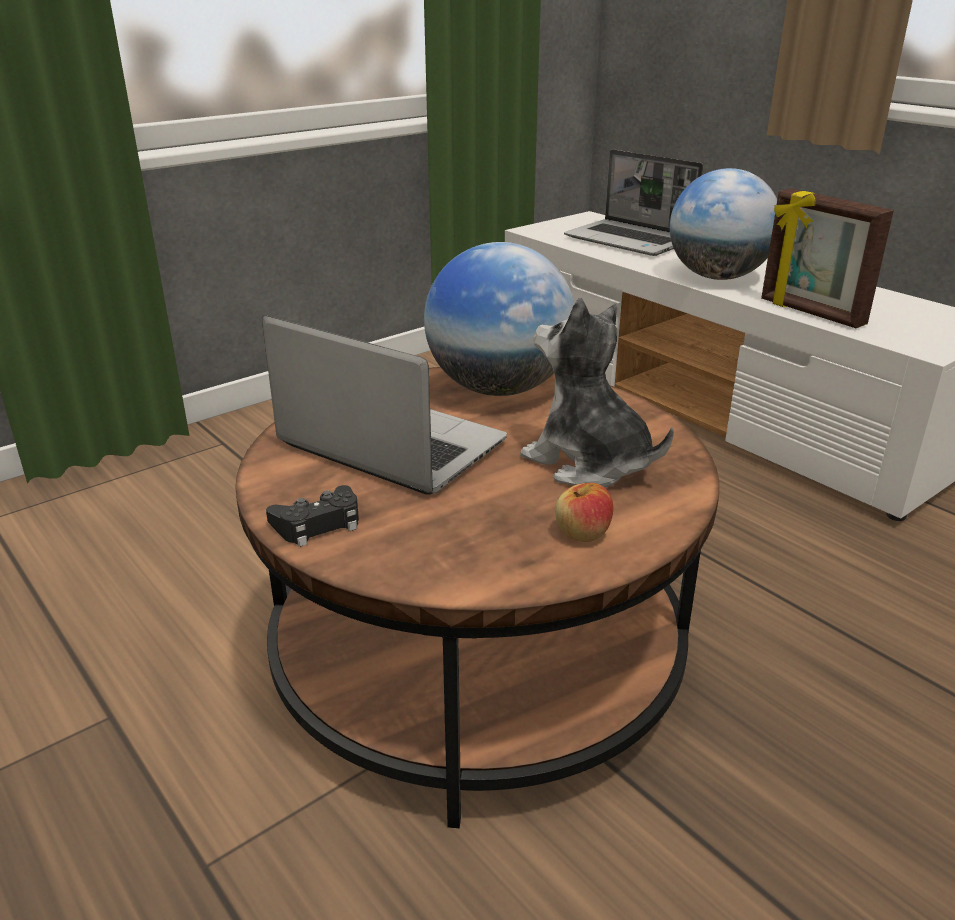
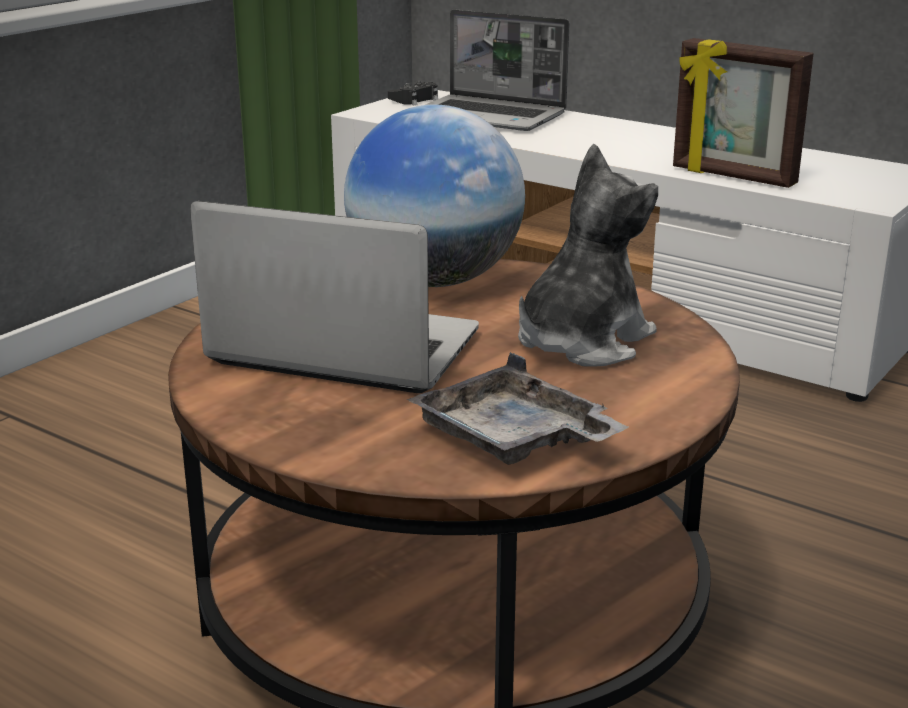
camera: 15 degrees left, 5 degrees down
(318, 524) = (310, 436): black game controller -> black game controller (415, 100)
(479, 552) = (513, 439): none -> grey tray
(582, 533) = (614, 408): apple -> none
(588, 463) = (581, 342): plush toy -> plush toy turned 105 degrees clockwise
(717, 277) = (612, 148): globe -> none

